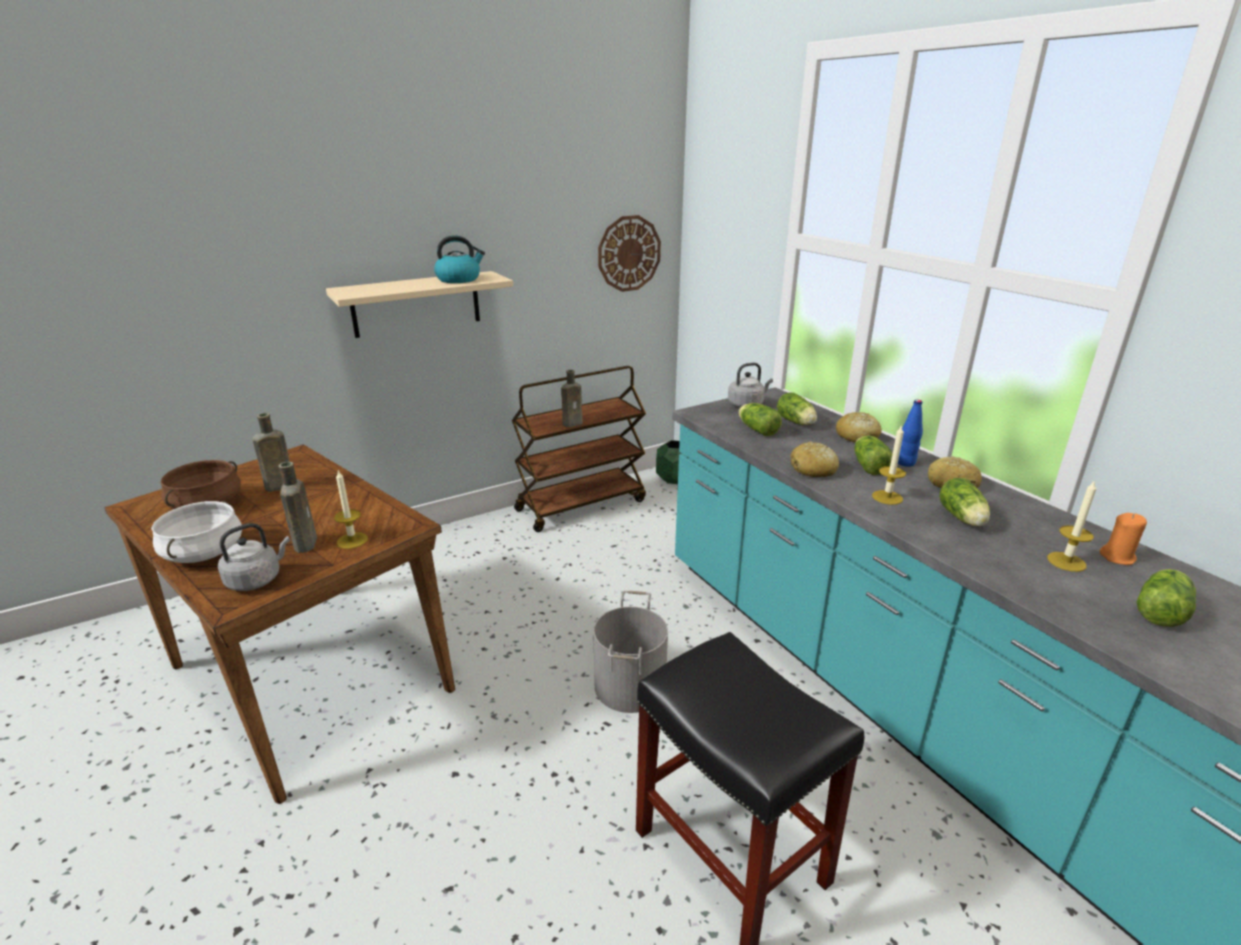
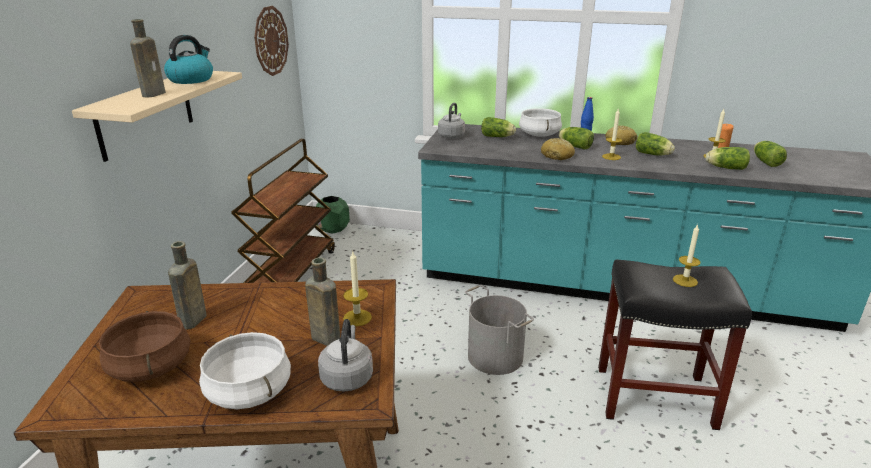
camera: 45 degrees left, 0 degrees up
(574, 423) = (290, 197): brown bottle -> brown bottle (155, 94)
(750, 705) = (685, 280): none -> candle
(756, 429) = (487, 146): lettuce -> lettuce (724, 168)
(857, 436) = (539, 134): bread -> white cooking pot

